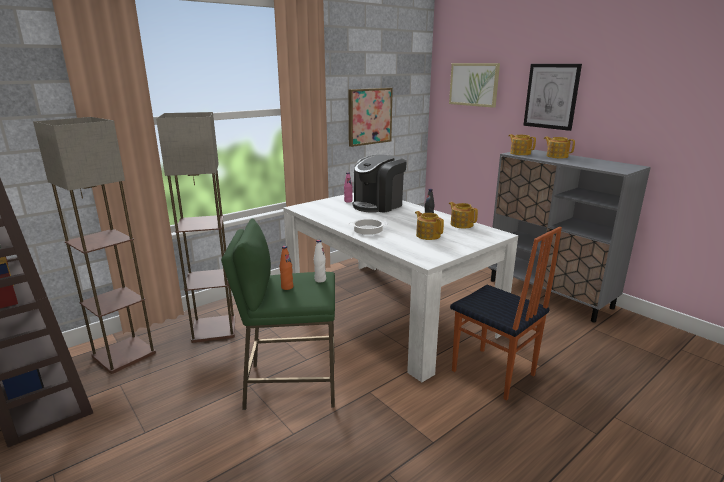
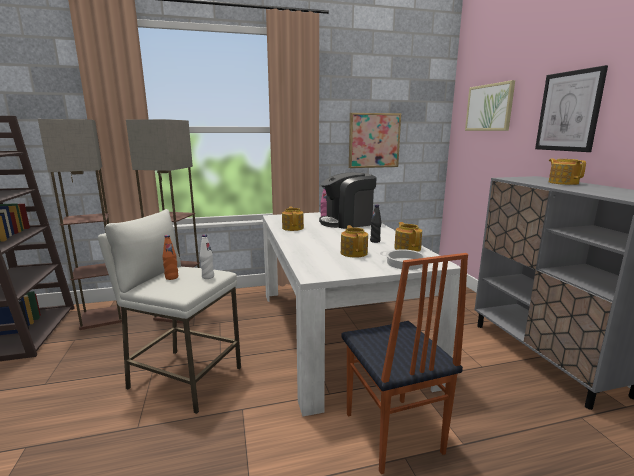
camera: 25 degrees right, 5 degrees down
(291, 384) = (184, 378): green stool -> white stool
(368, 229) = (303, 240): cooking pot -> cooking pot (405, 263)
(520, 153) = (517, 178): teapot -> teapot (293, 228)

